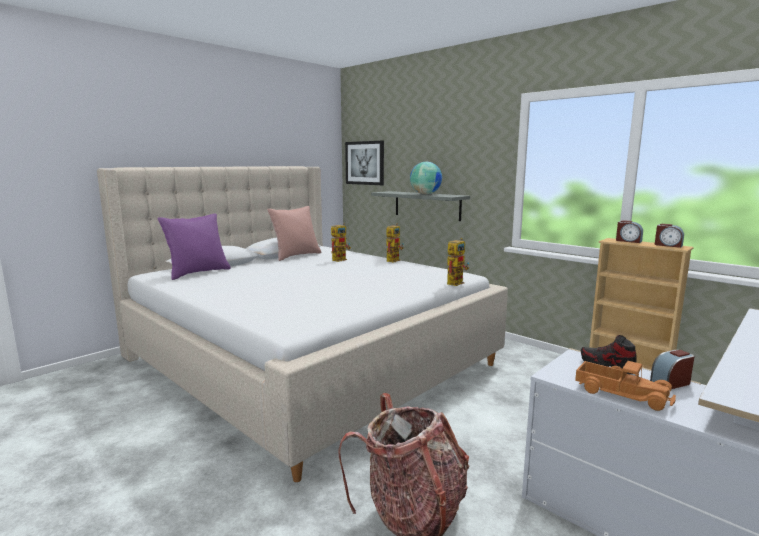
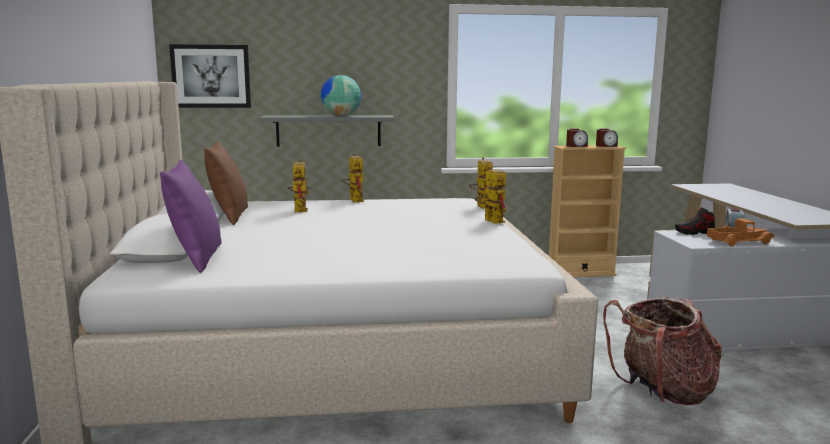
camera: 50 degrees left, 0 degrees up
(296, 256) = (229, 216): pink pillow -> brown pillow
(410, 293) = (490, 220): none -> toy robot

